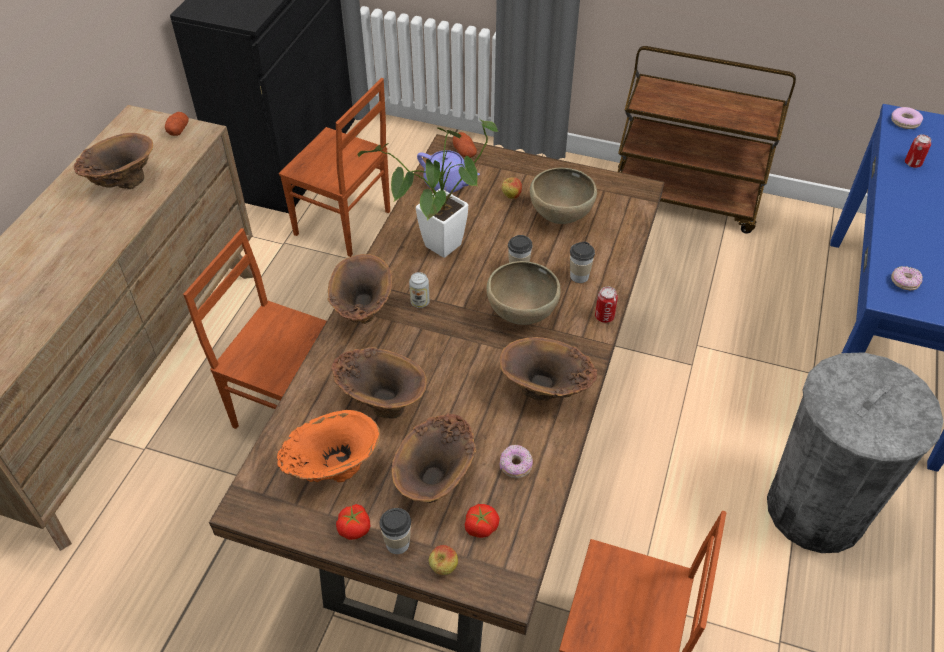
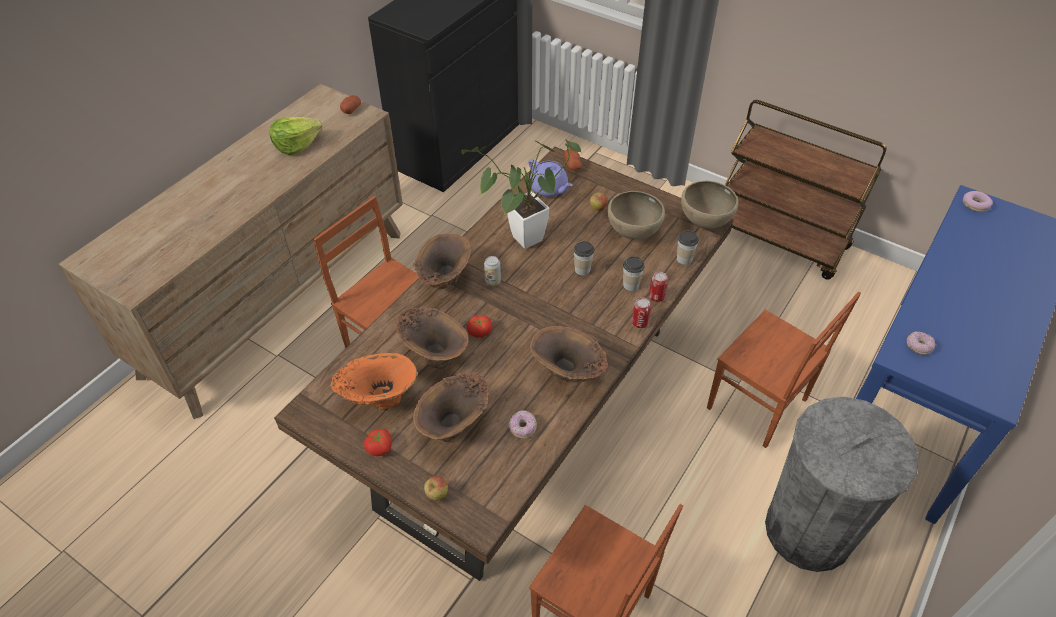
camera: 15 degrees right, 0 degrees up
(123, 183) = (296, 145): brown vase -> lettuce
(343, 224) = (483, 208): brown chair -> brown chair (757, 406)
(397, 543) = (408, 467): cup -> cup (684, 259)
(480, 526) = (477, 469): tomato -> tomato (479, 331)
(521, 315) = (571, 308): brown bowl -> brown bowl (704, 223)
(912, 163) = (968, 243): can -> can (656, 297)

